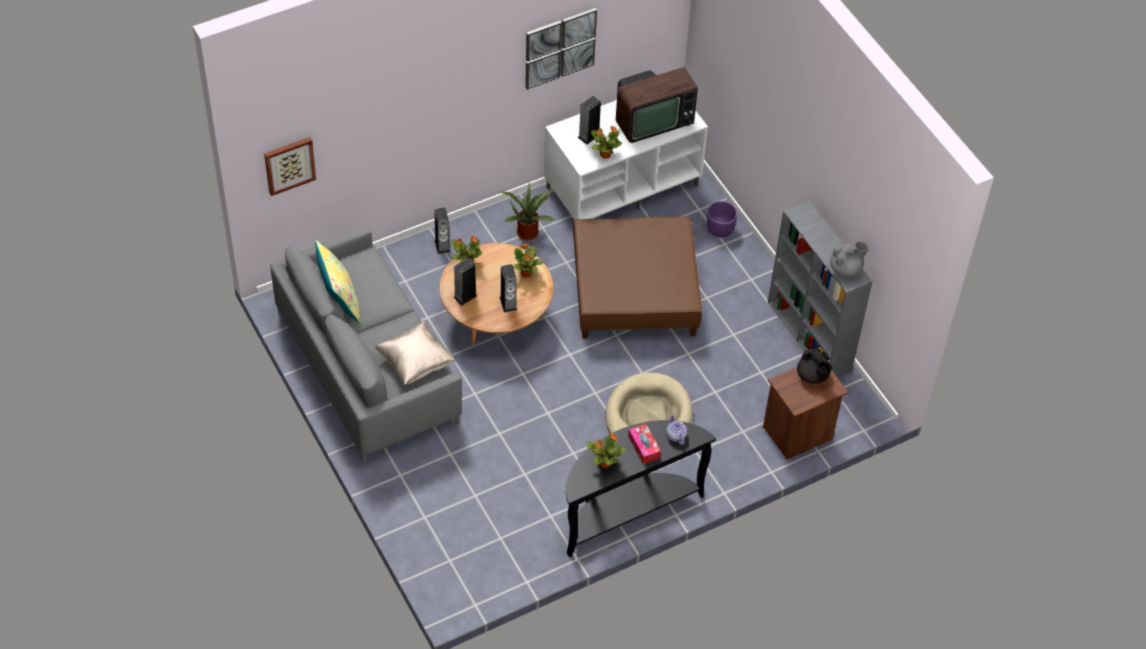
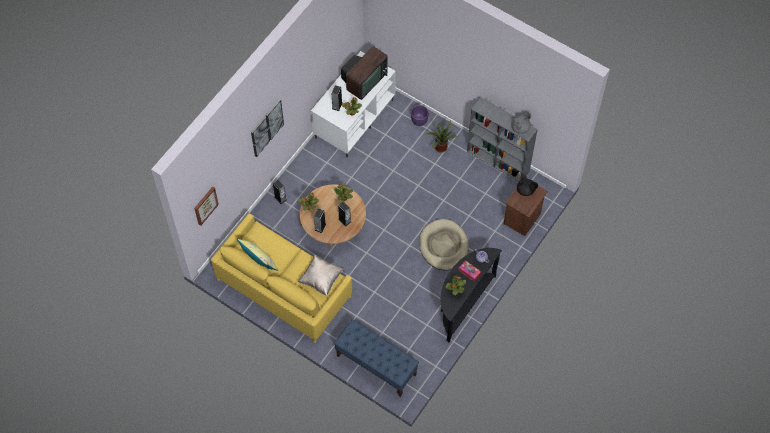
camera: 25 degrees left, 10 degrees up
(367, 367) = (284, 288): grey sofa -> yellow sofa
(435, 537) = (376, 365): none -> blue bench
(528, 231) = (320, 168): potted plant -> potted plant (440, 146)
(560, 47) = (311, 69): picture -> picture (267, 127)
(635, 293) = (397, 178): brown ottoman -> none

